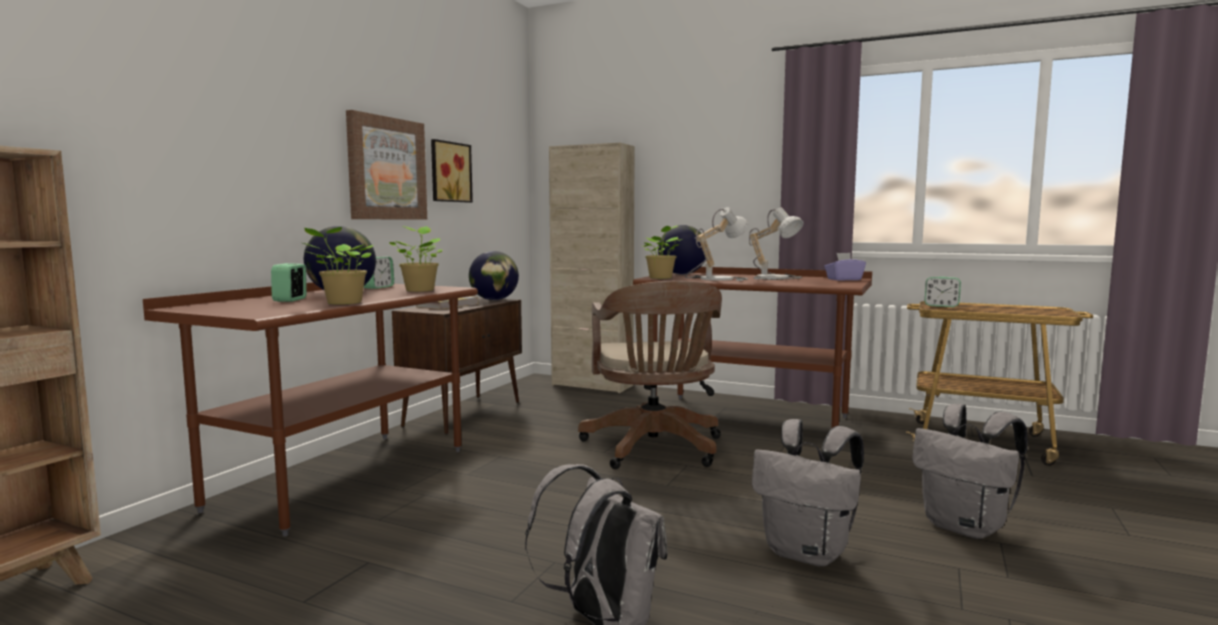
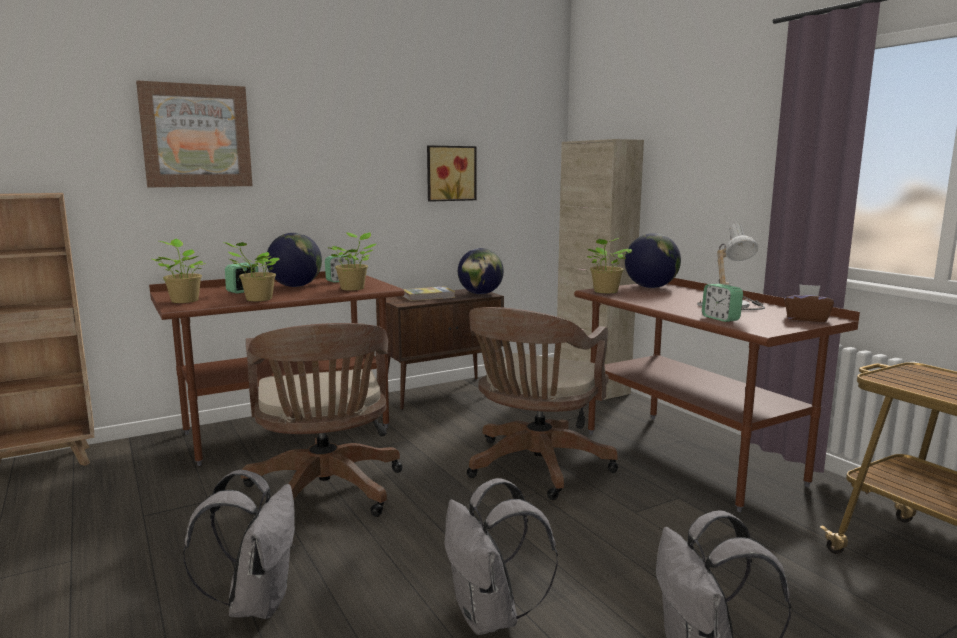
camera: 35 degrees right, 5 degrees up
(242, 310) = (184, 300): none -> potted plant
(386, 169) = (375, 176): picture -> picture (196, 136)
(500, 517) = (326, 494): none -> brown office chair
(715, 278) = (656, 299): table lamp -> none
(844, 279) = (806, 319): purple tissue box -> brown tissue box
(941, 306) = (905, 375): alarm clock -> alarm clock (720, 318)

